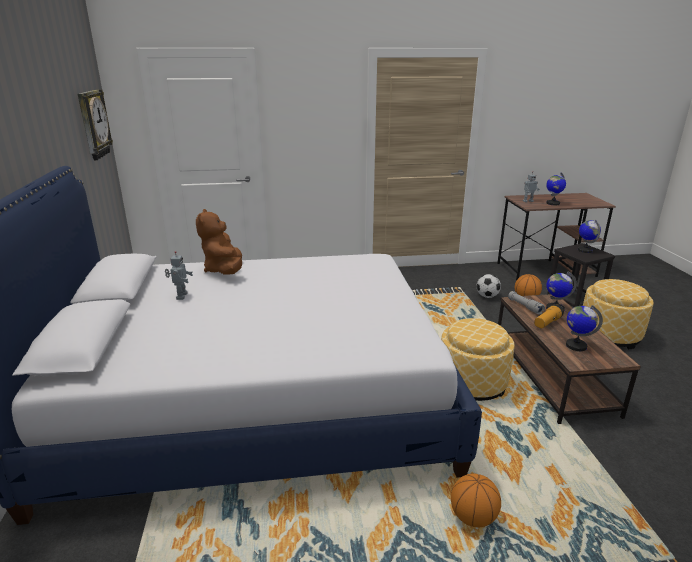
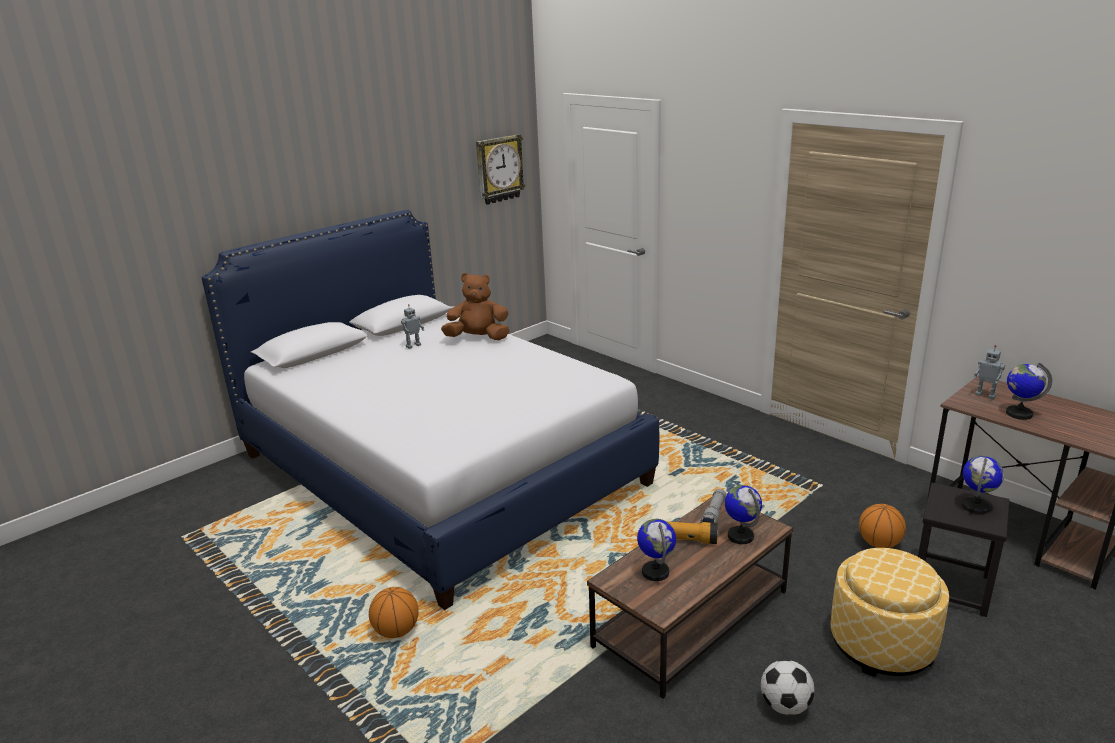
camera: 55 degrees right, 0 degrees up
(224, 270) = (478, 338): brown plush toy -> brown plush toy turned 45 degrees clockwise
(471, 383) = (602, 566): ottoman -> none
(487, 296) = (831, 512): football -> football (785, 706)

